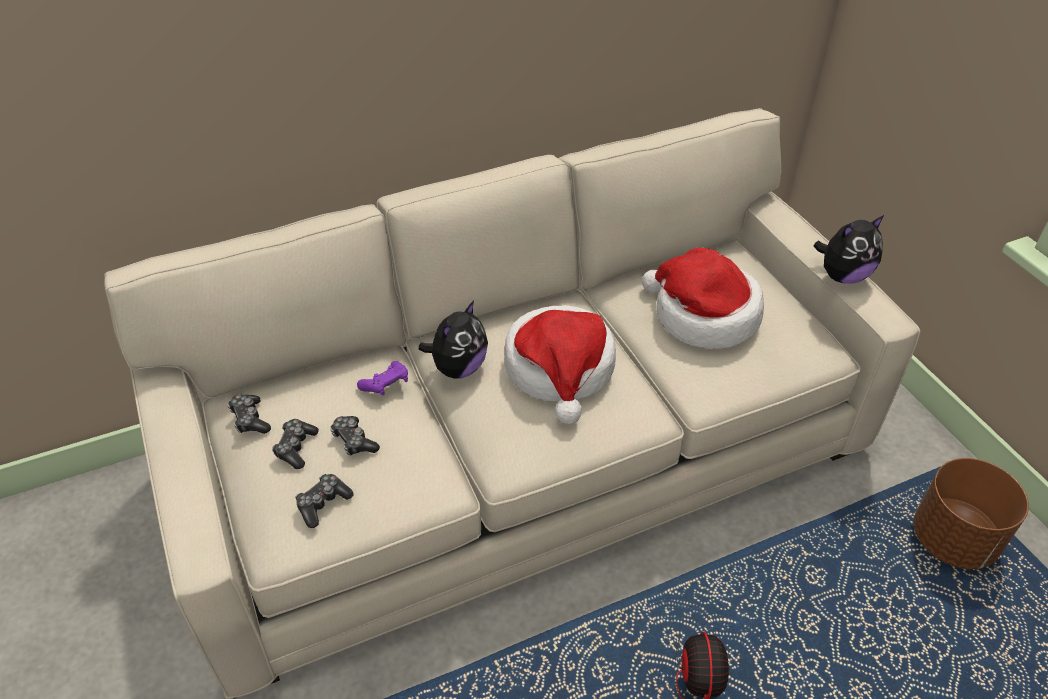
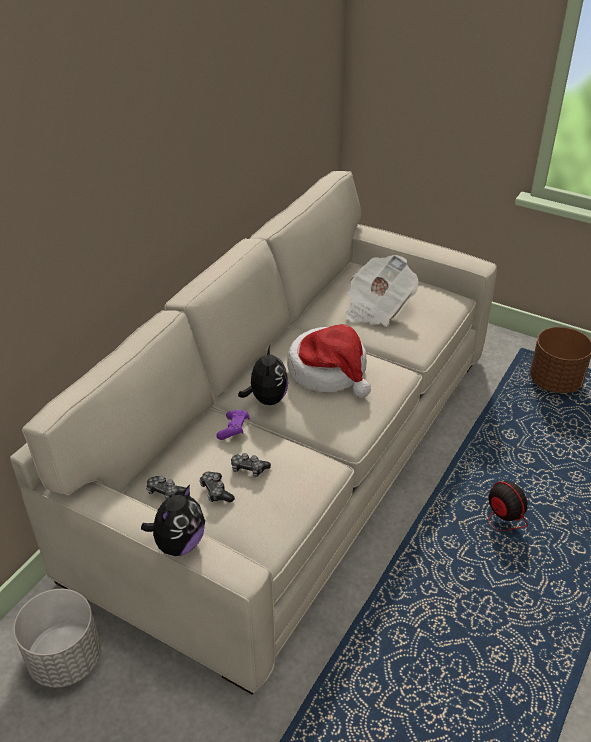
camera: 35 degrees left, 5 degrees down
(118, 541) = (65, 660): none -> grey planter
(323, 504) = (268, 511): game controller -> none
(703, 316) = (377, 307): hat -> newspaper
(842, 276) = (437, 252): plush toy -> plush toy (179, 543)

